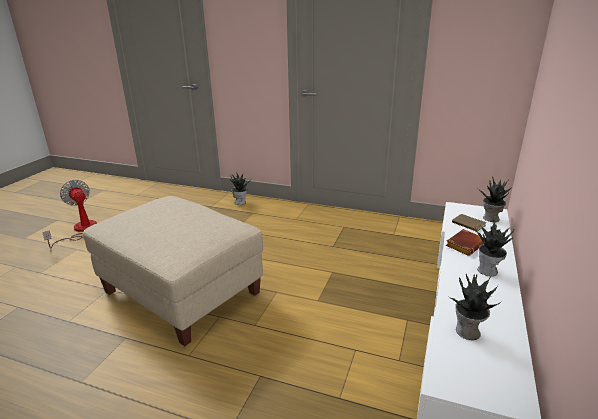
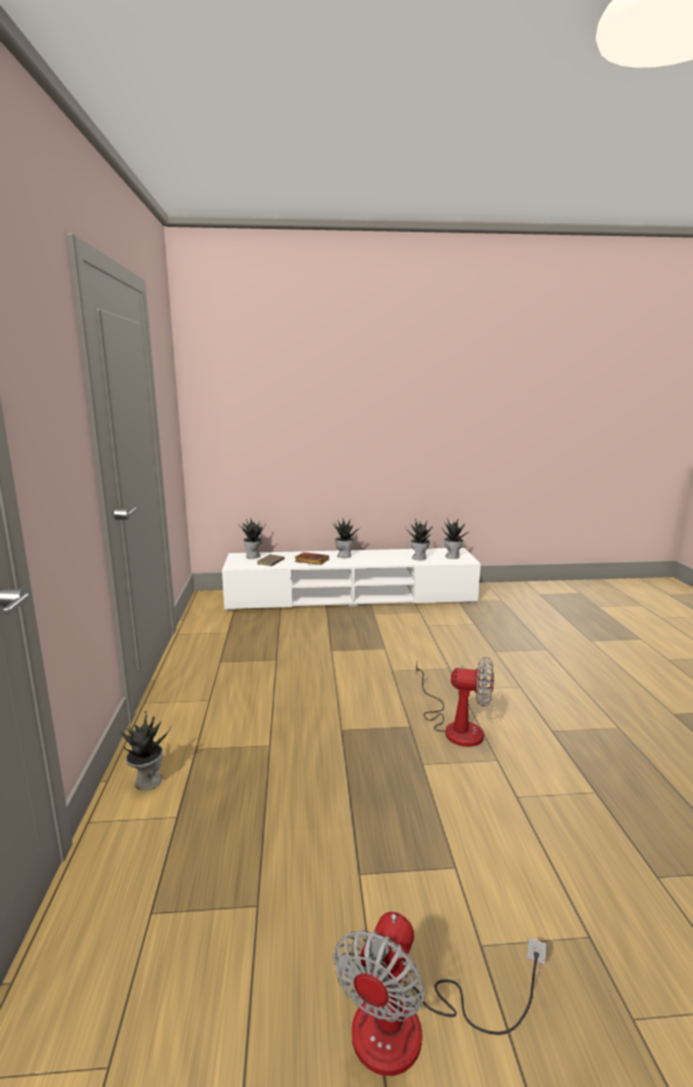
camera: 115 degrees left, 10 degrees down
(182, 294) = (455, 726): beige ottoman -> fan
(471, 375) = (453, 556): none -> potted plant

